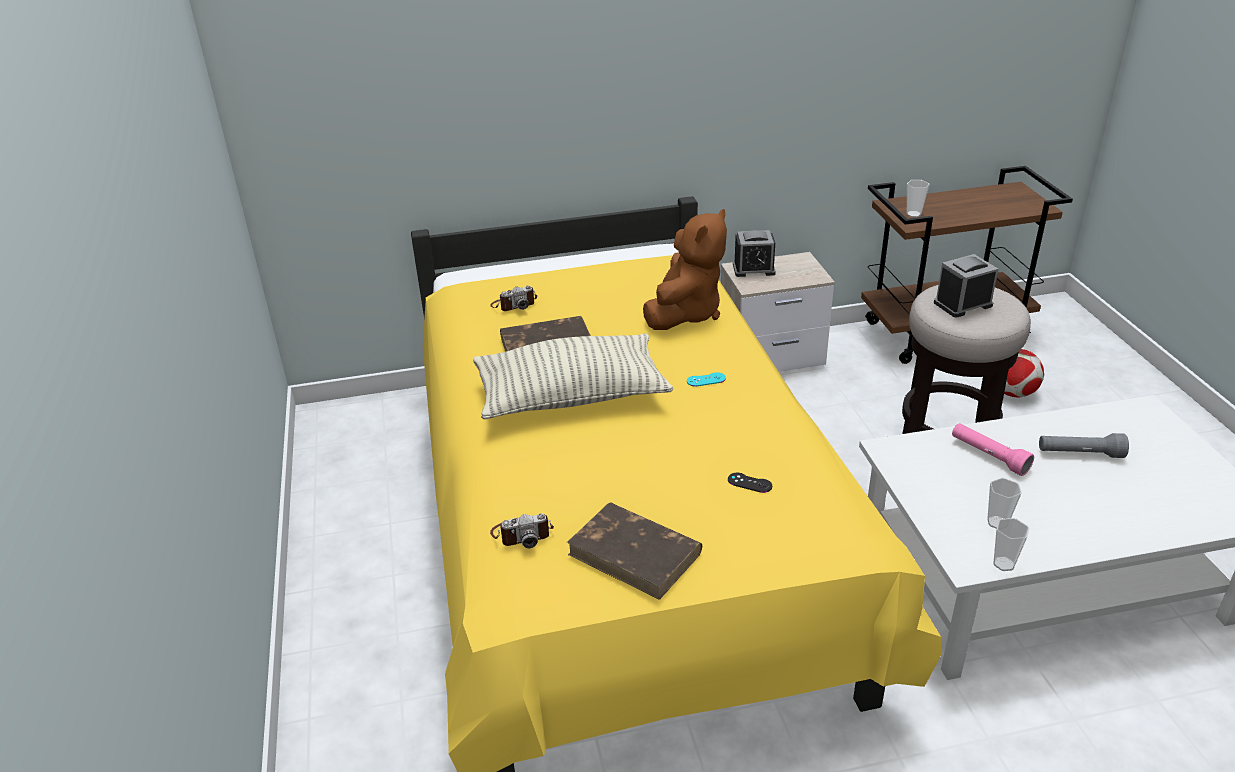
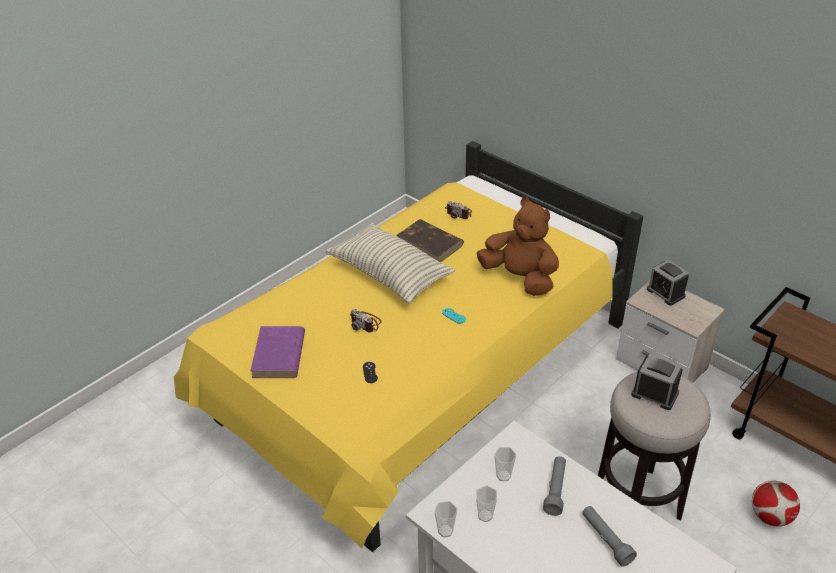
camera: 55 degrees right, 5 degrees up
(522, 533) = (266, 312): camera -> camera (365, 323)
(636, 554) = (279, 355): brown book -> purple book
(685, 313) = (520, 278): brown plush toy -> brown plush toy turned 135 degrees counterclockwise
(913, 214) = (789, 329): cup -> cup (503, 476)
(988, 456) = (555, 490): pink flashlight -> grey flashlight

